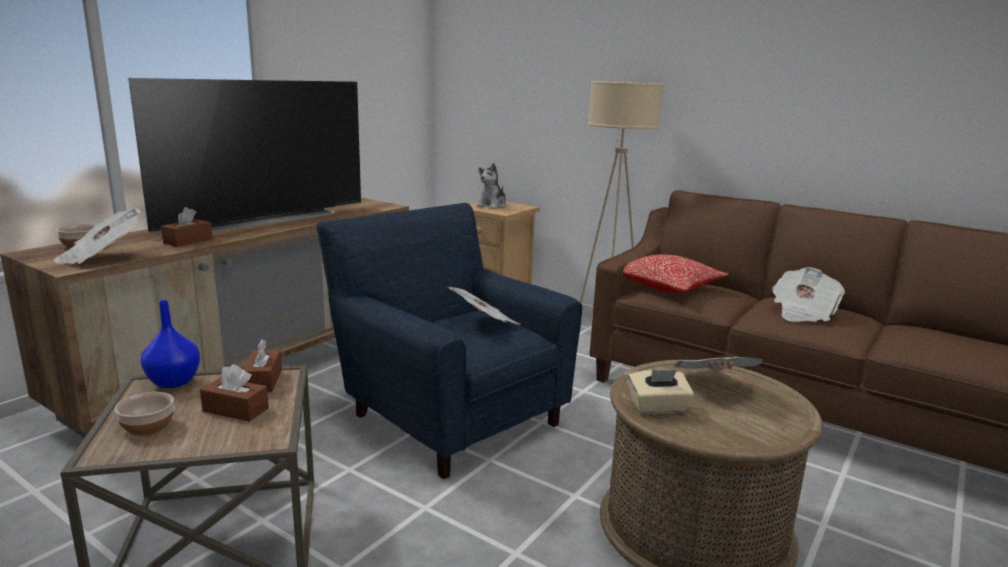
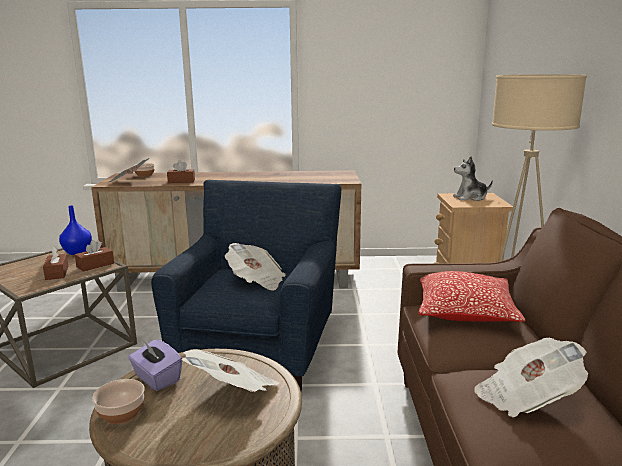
camera: 55 degrees right, 0 degrees up
(148, 426) = (27, 266): bowl -> bowl (122, 413)
(263, 219) = (251, 176): television -> none
(658, 408) = (156, 378): beige tissue box -> purple tissue box

